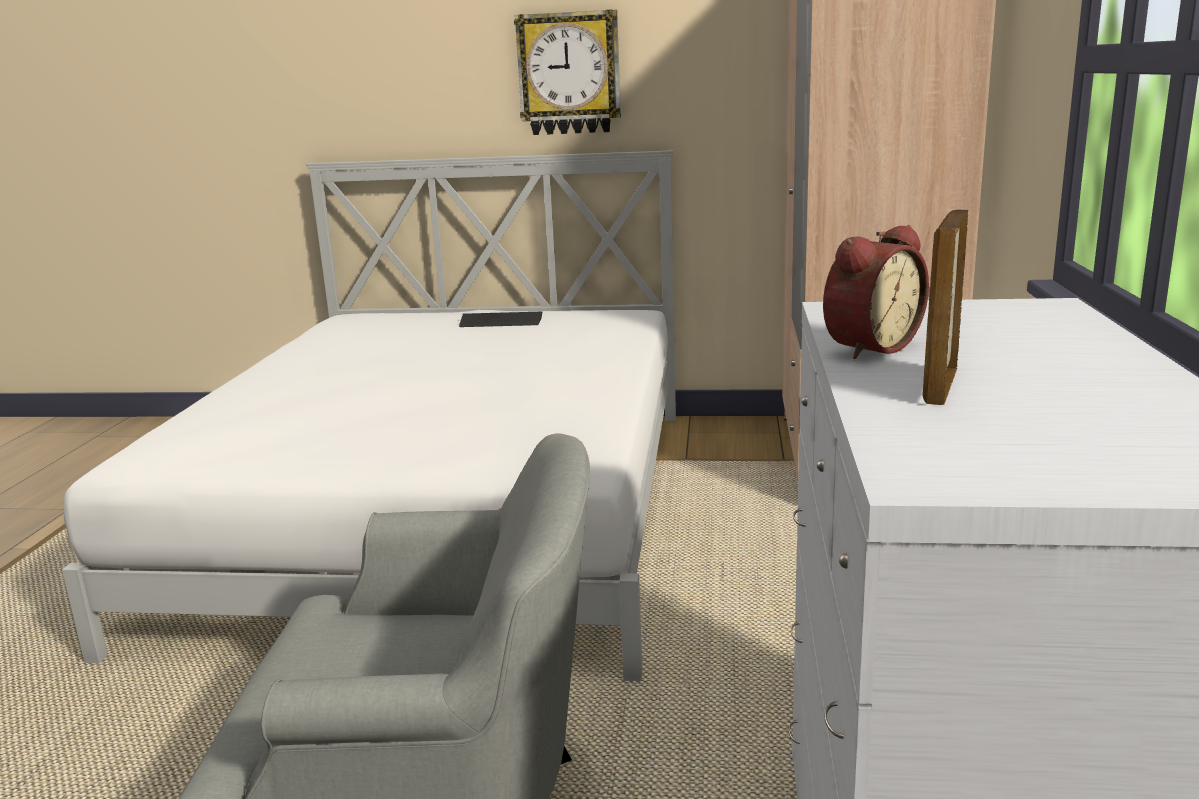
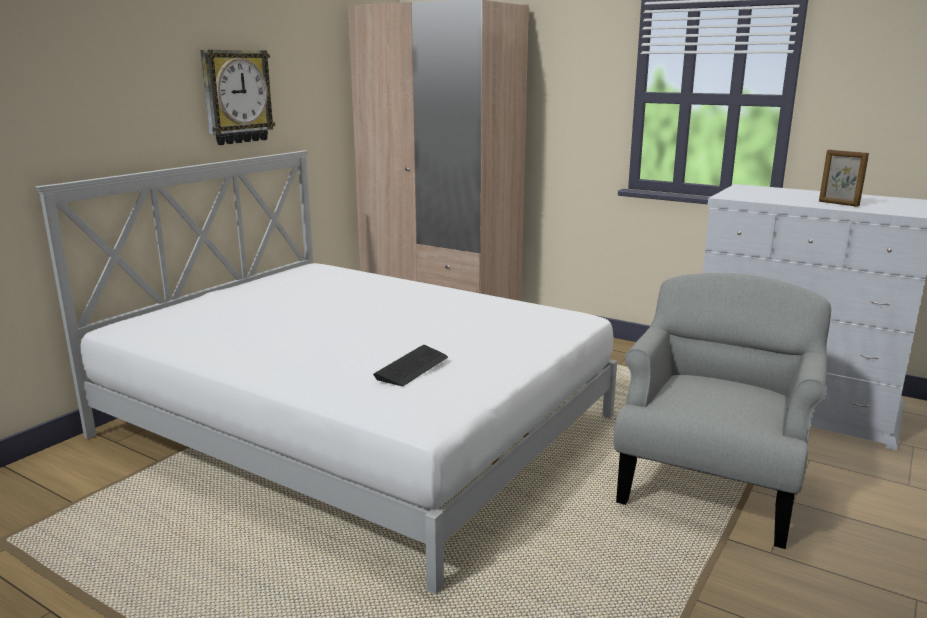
camera: 65 degrees left, 0 degrees up
(501, 322) = (262, 292): keyboard -> keyboard (412, 367)
(868, 347) = (787, 202): alarm clock -> none

